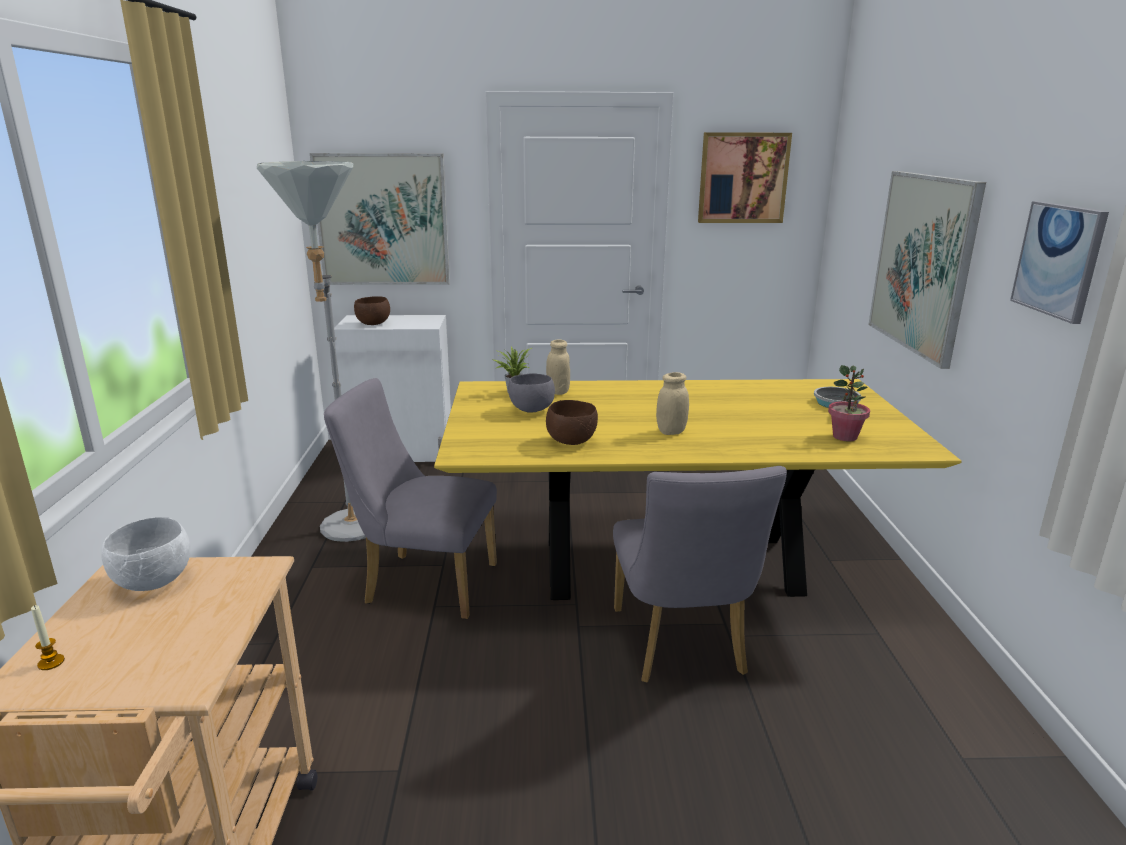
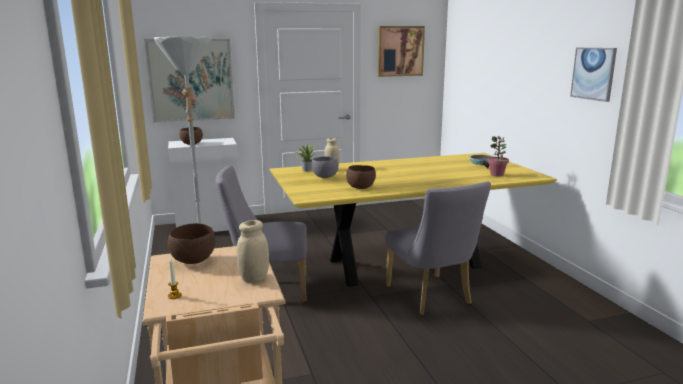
camera: 15 degrees left, 5 degrees down
(155, 582) = (194, 260): white bowl -> brown bowl
(671, 431) = (409, 179): beige jar -> beige jar (254, 278)
(923, 263) = (513, 87): picture -> none

